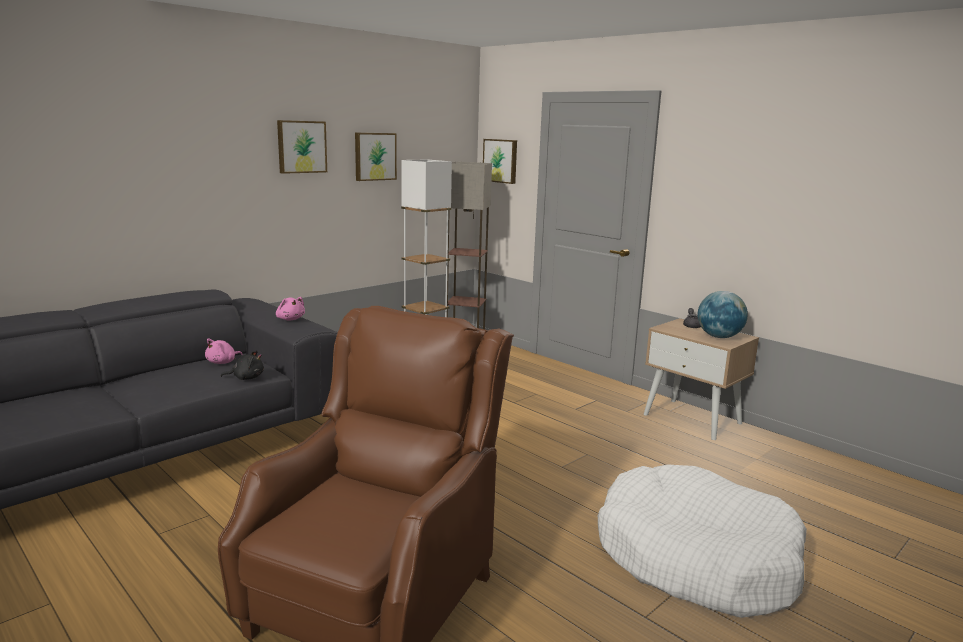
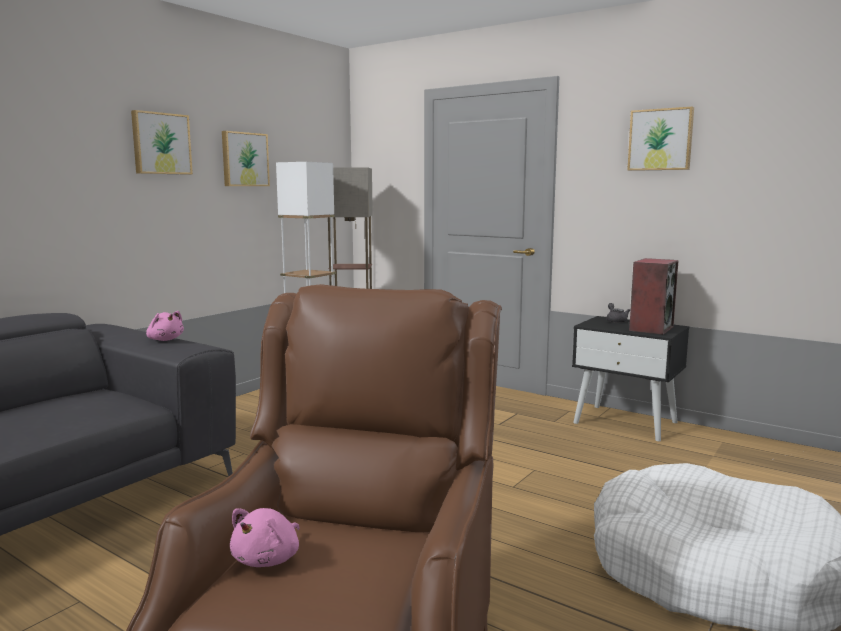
camera: 10 degrees left, 5 degrees down
(223, 362) = (79, 399): pink plush toy -> pink plush toy (268, 559)
(246, 378) = (115, 414): black plush toy -> none
(501, 161) = (379, 167): picture -> picture (660, 140)
(693, 419) = (626, 422): beige nightstand -> black nightstand
(719, 337) = (651, 328): globe -> speaker

